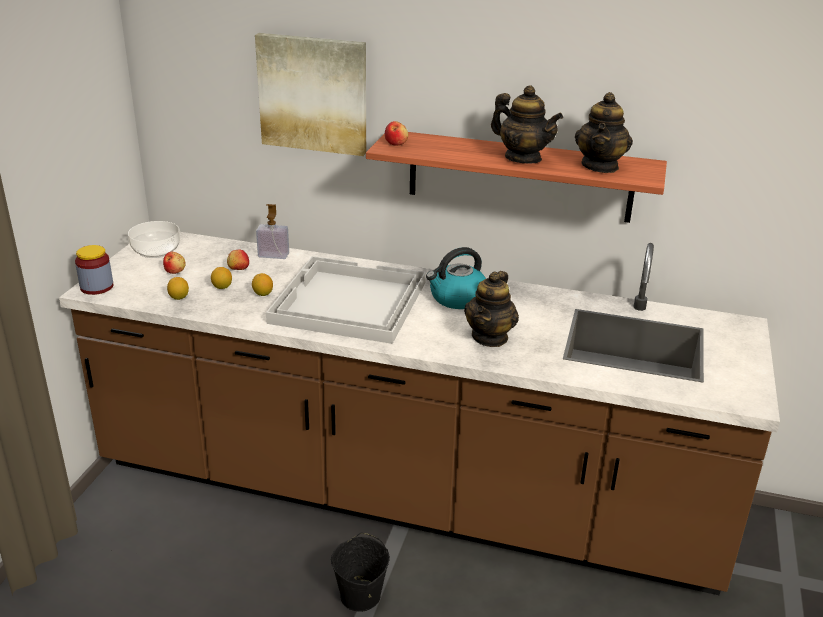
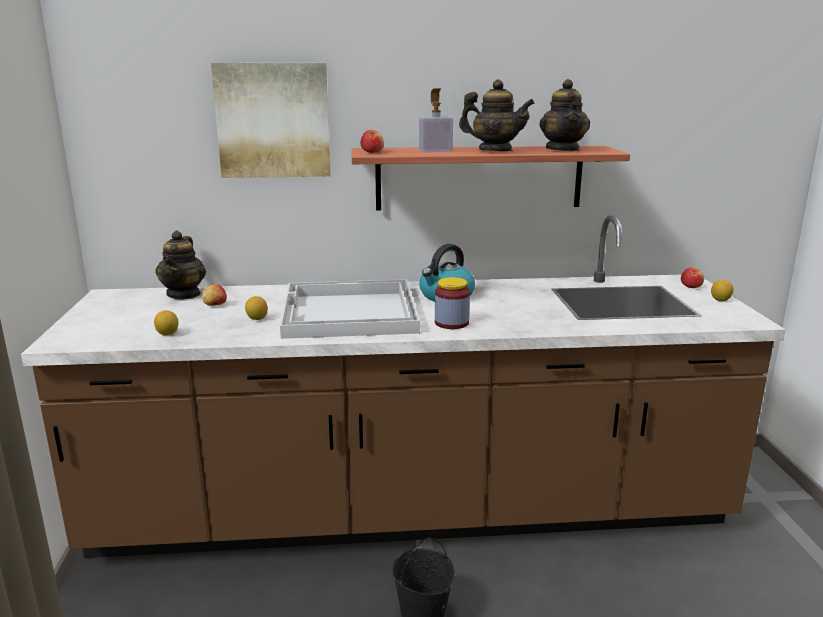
camera: 20 degrees left, 10 degrees down
(97, 287) = (63, 339): jar -> jar (451, 323)
(155, 250) = (111, 304): bowl -> none
(175, 271) = (146, 315): apple -> apple (691, 286)
(222, 287) = (209, 320): lemon -> lemon (720, 300)
(273, 255) = (243, 291): soap dispenser -> soap dispenser (435, 151)
(490, 337) = (502, 315): teapot -> teapot (184, 294)

